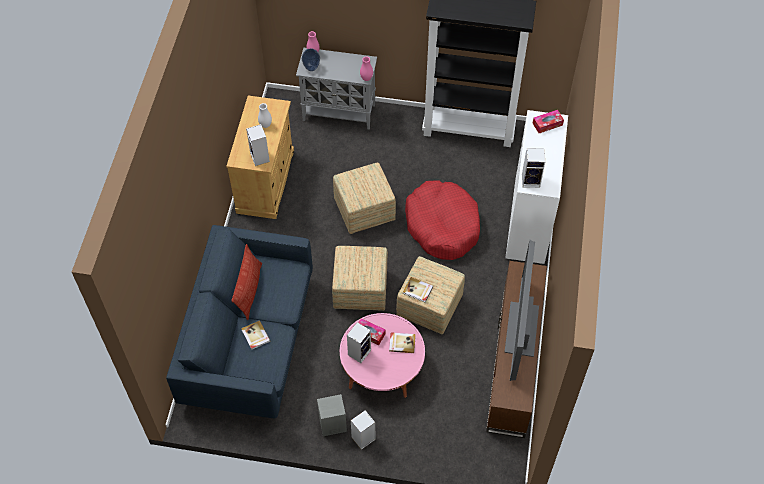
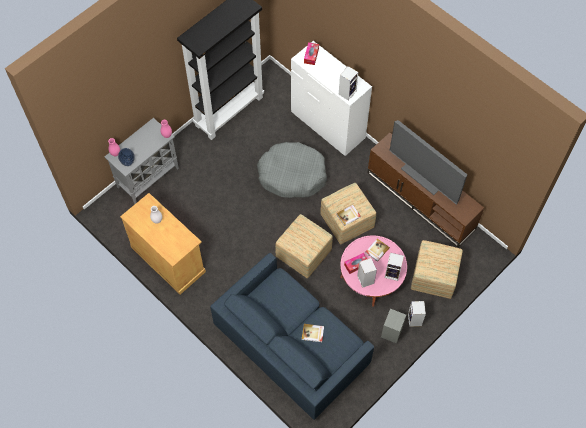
camera: 55 degrees left, 5 degrees up
(249, 290) = (273, 316): pillow -> none
(260, 158) = (184, 240): speaker -> speaker (393, 273)
(365, 209) = (242, 212): ottoman -> ottoman (433, 276)
(442, 226) = (292, 175): red dog bed -> grey dog bed

